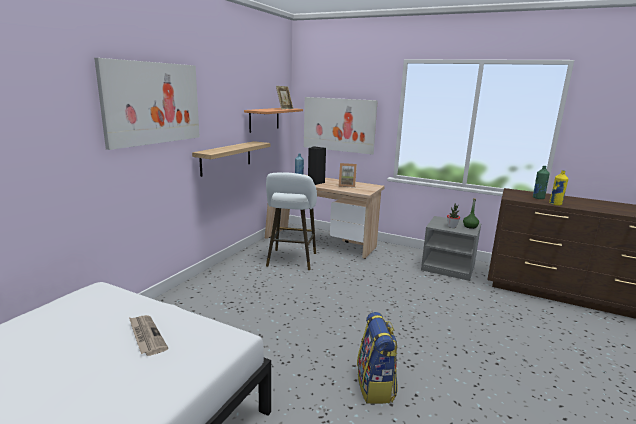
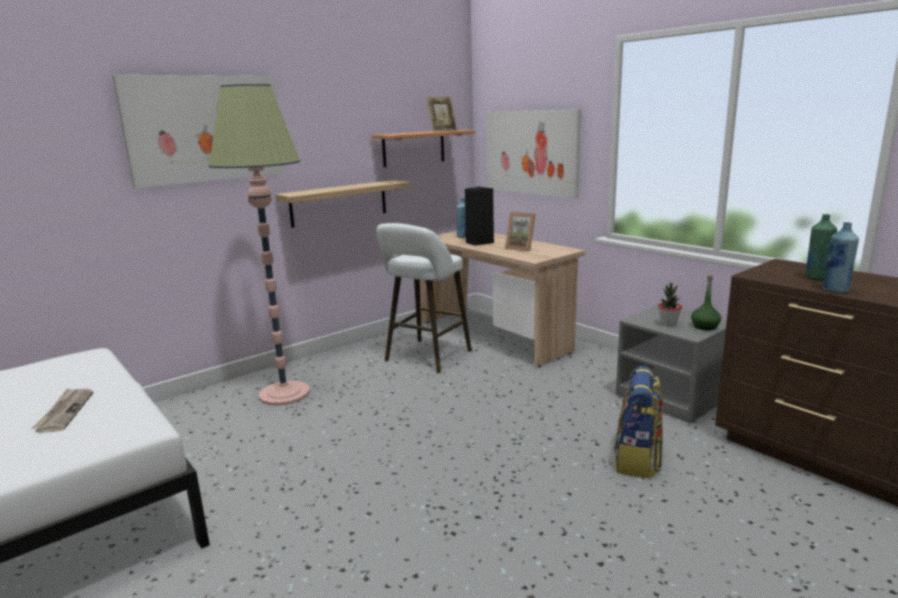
camera: 25 degrees right, 0 degrees up
(216, 298) = (284, 393): none -> floor lamp
(376, 386) = (370, 548): backpack -> backpack (637, 460)
(555, 204) = (835, 290): yellow bottle -> blue bottle

